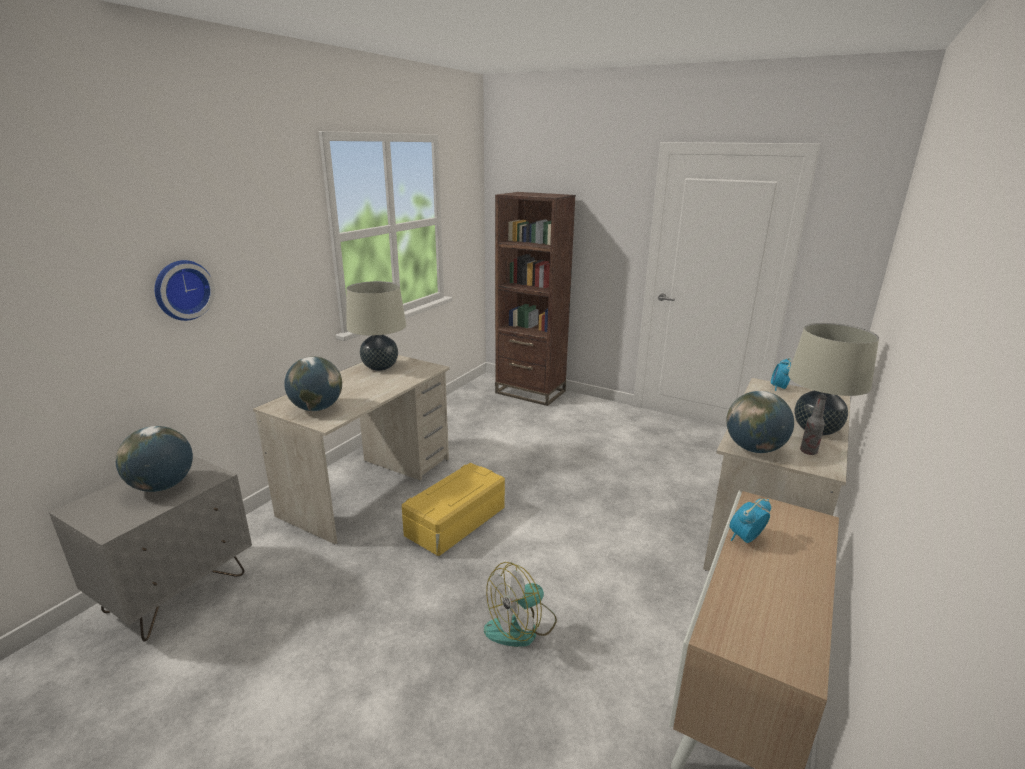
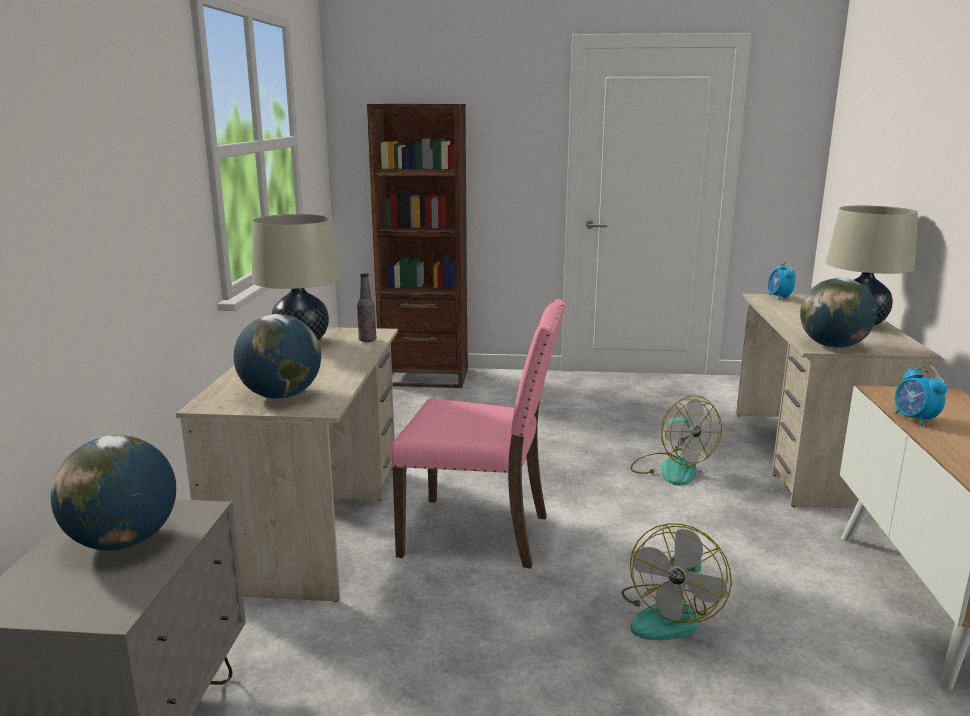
camera: 25 degrees left, 5 degrees down
(182, 290) = (72, 216): wall clock -> none
(456, 523) = (479, 534): yellow storage box -> pink chair
(637, 509) = (671, 468): none -> fan
(745, 538) = (915, 419): alarm clock -> alarm clock turned 45 degrees counterclockwise
(808, 452) = (879, 340): bottle -> bottle (367, 340)

